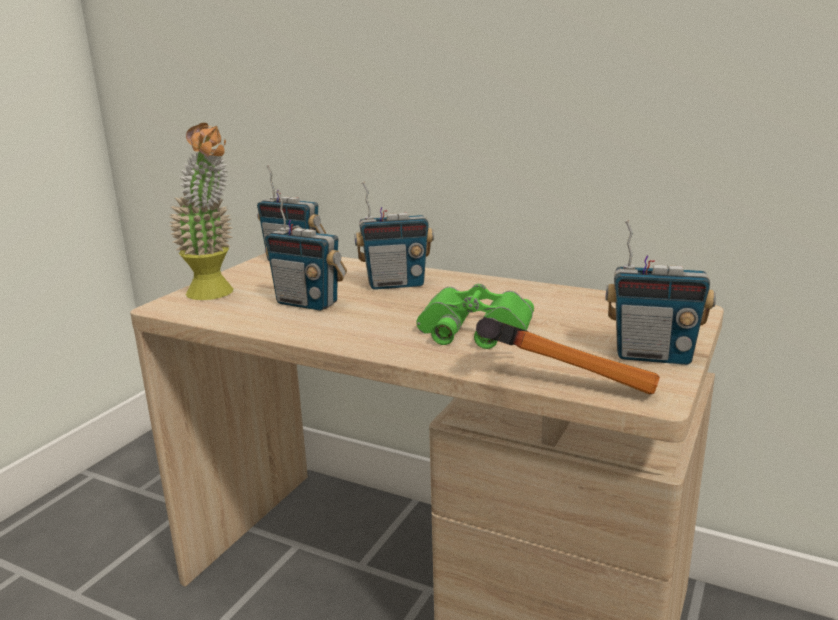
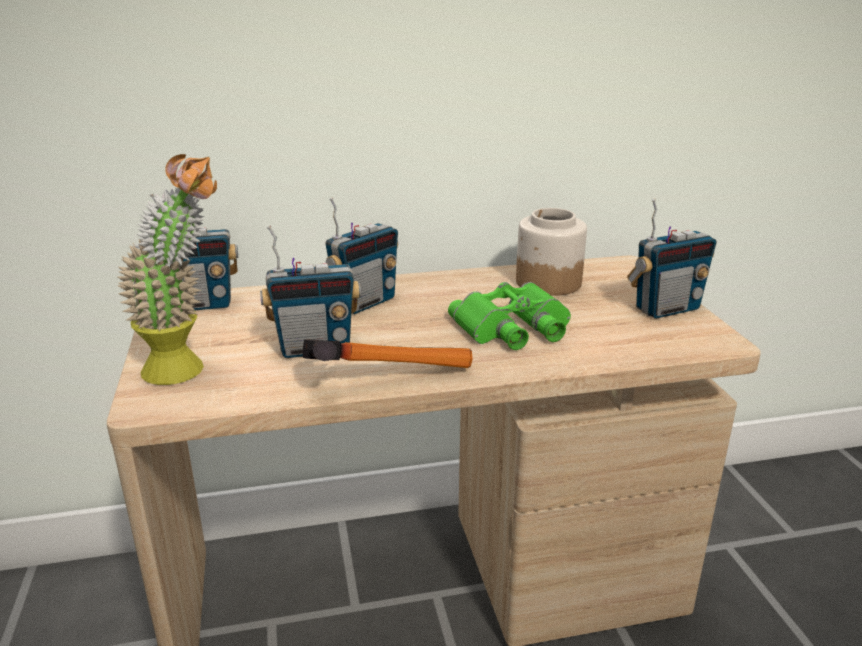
camera: 40 degrees left, 5 degrees up
(566, 379) = (650, 348): hammer -> hammer (386, 376)
(576, 306) = (547, 282): none -> jar

